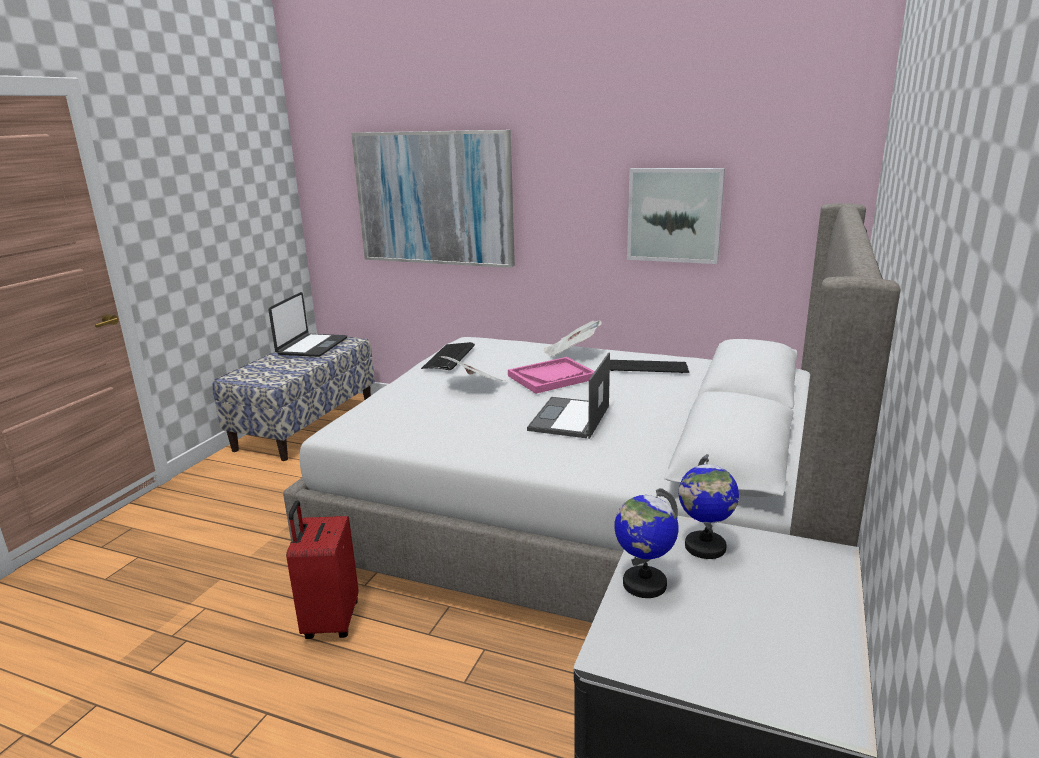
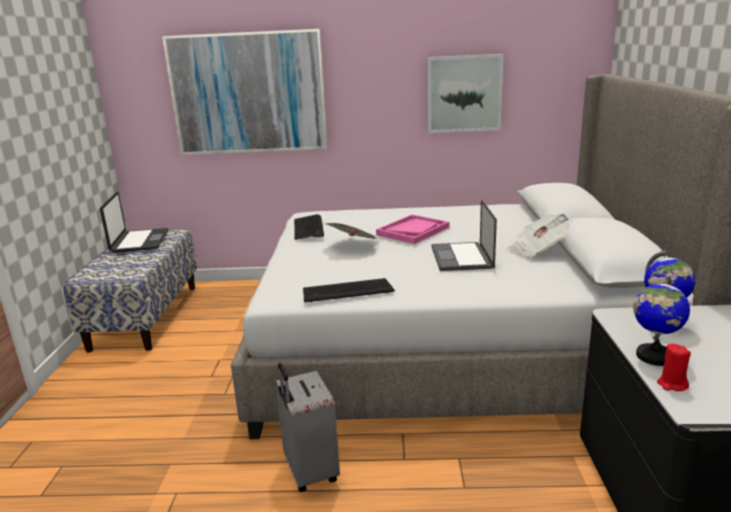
camera: 20 degrees left, 0 degrees up
(330, 621) = (309, 472): red suitcase -> grey suitcase
(571, 353) = (405, 213): newspaper -> newspaper (537, 250)
(622, 622) = (672, 384): none -> red candle
(646, 367) = (475, 215): keyboard -> keyboard (347, 291)

